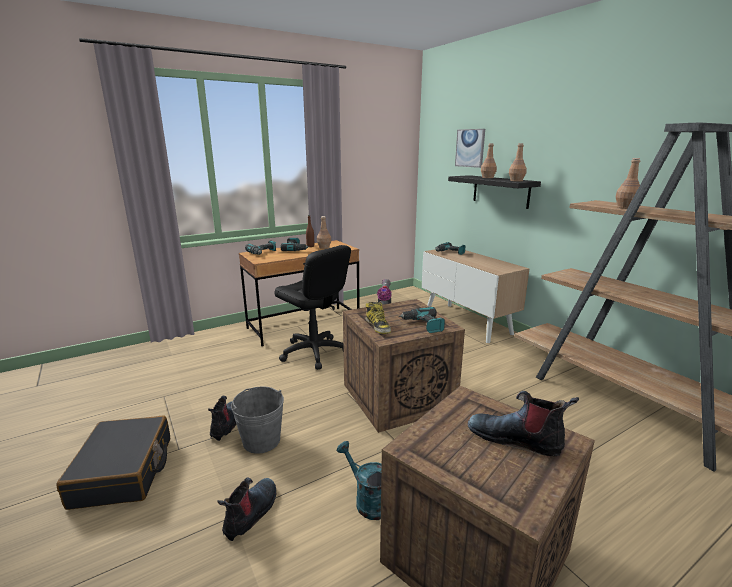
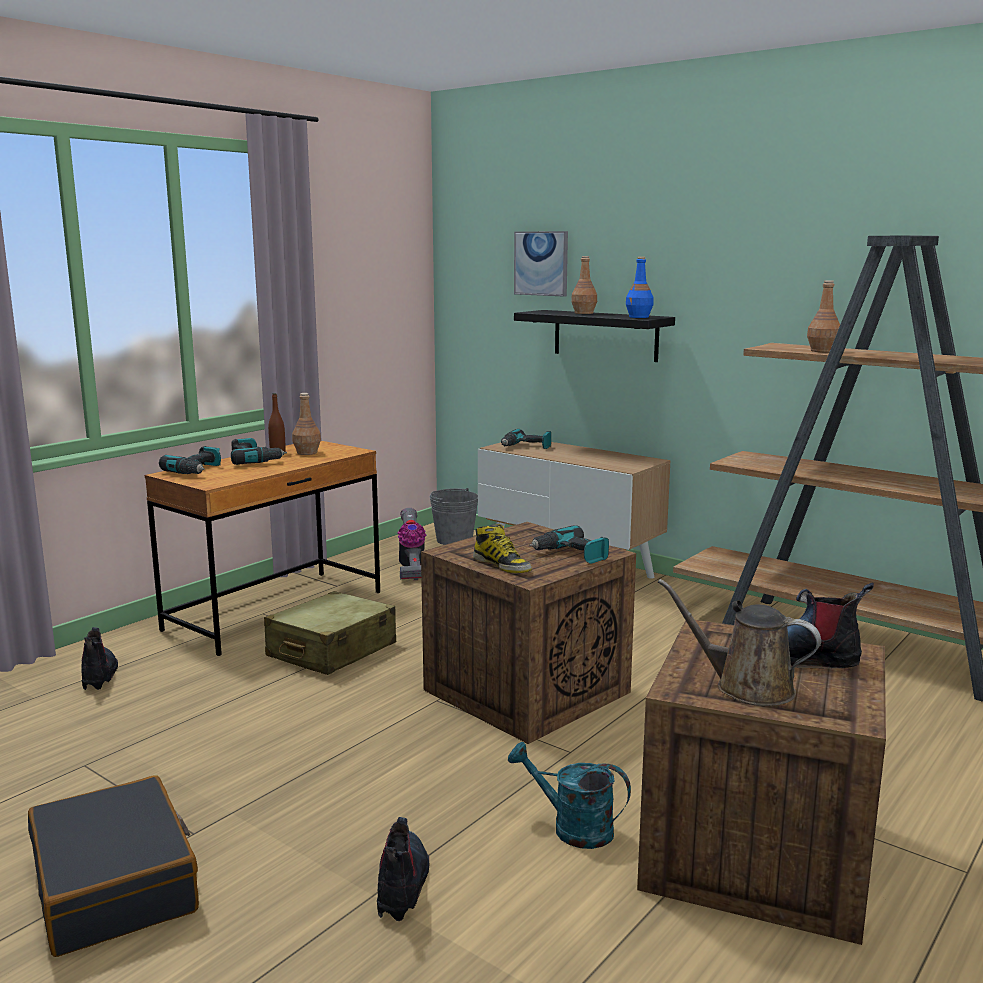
camera: 20 degrees left, 5 degrees down
(227, 424) = (255, 782): boot -> boot (99, 675)
(261, 441) = (339, 792): grey bucket -> grey bucket (454, 540)
(314, 352) = (331, 651): black office chair -> beige suitcase
(459, 456) = (746, 687): none -> brown watering can
(516, 181) = (639, 317): brown bottle -> blue bottle

